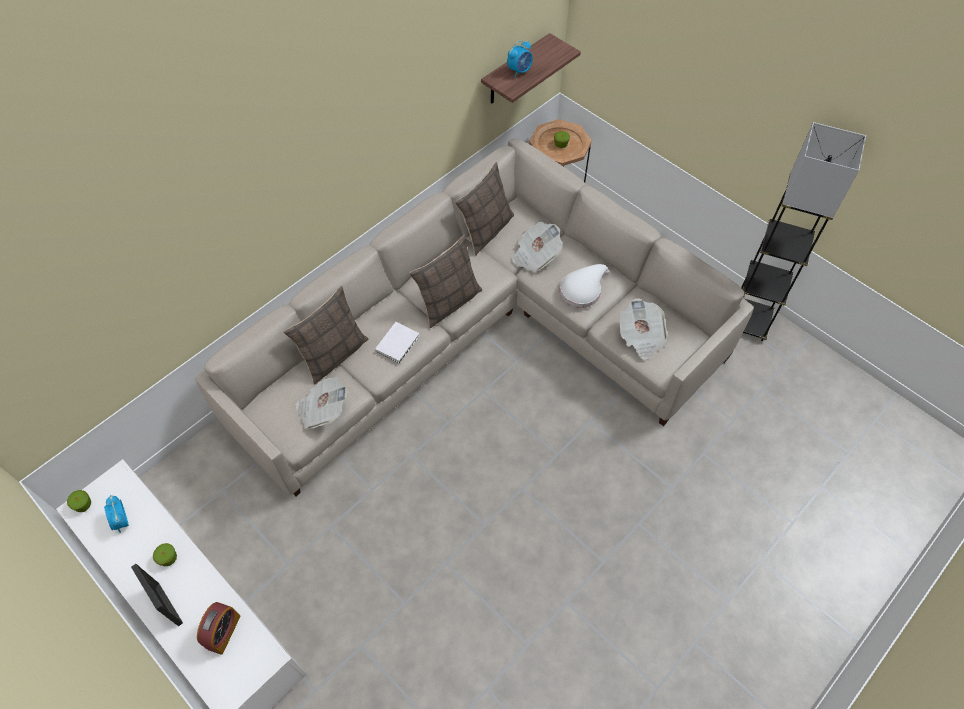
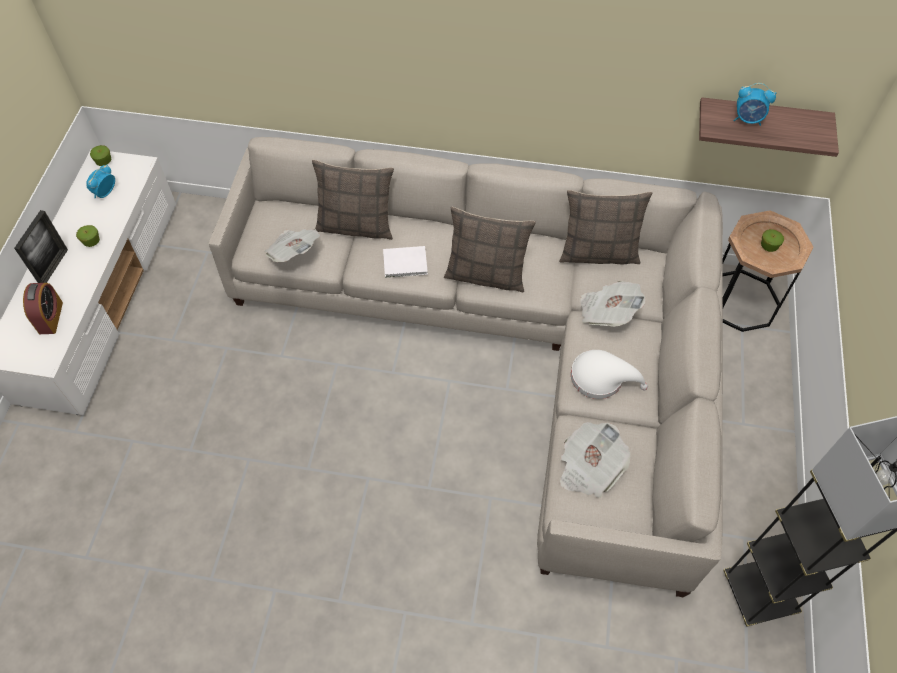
camera: 55 degrees right, 0 degrees up
(223, 632) = (50, 317): alarm clock -> alarm clock turned 75 degrees counterclockwise

